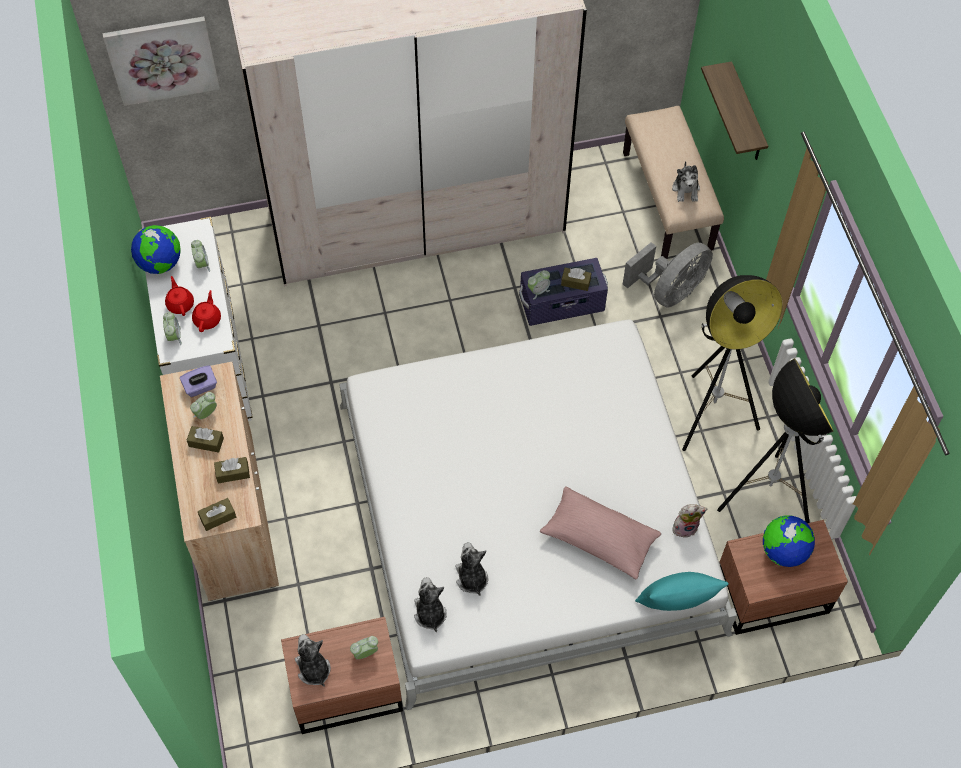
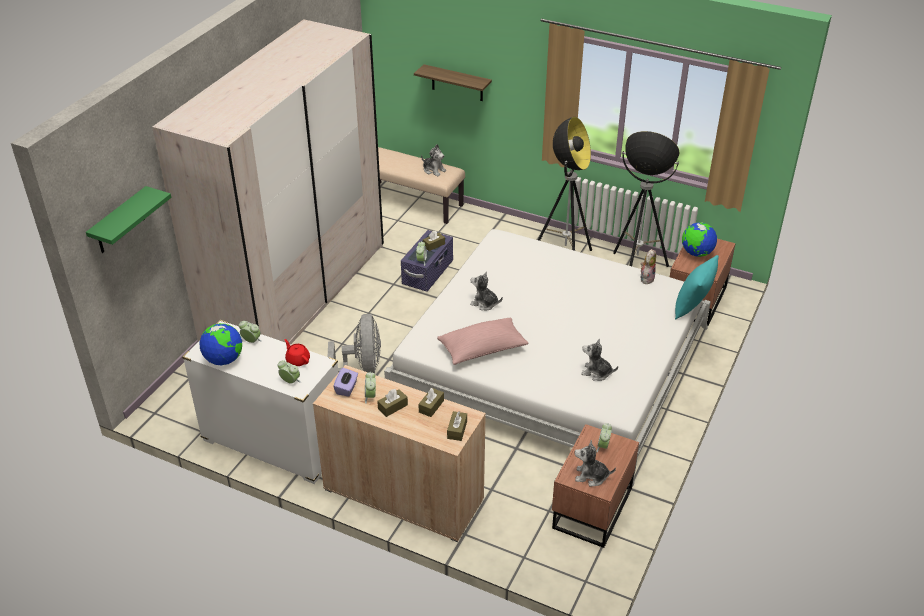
camera: 50 degrees left, 20 degrees down
(162, 59) = (119, 222): picture -> green shelf
(180, 304) = (269, 366): red teapot -> none
(429, 613) = (603, 403): plush toy -> plush toy (484, 303)
(599, 539) = (621, 312): pink pillow -> pink pillow (482, 349)
(669, 291) = (469, 232): grey fan -> grey fan (361, 368)

